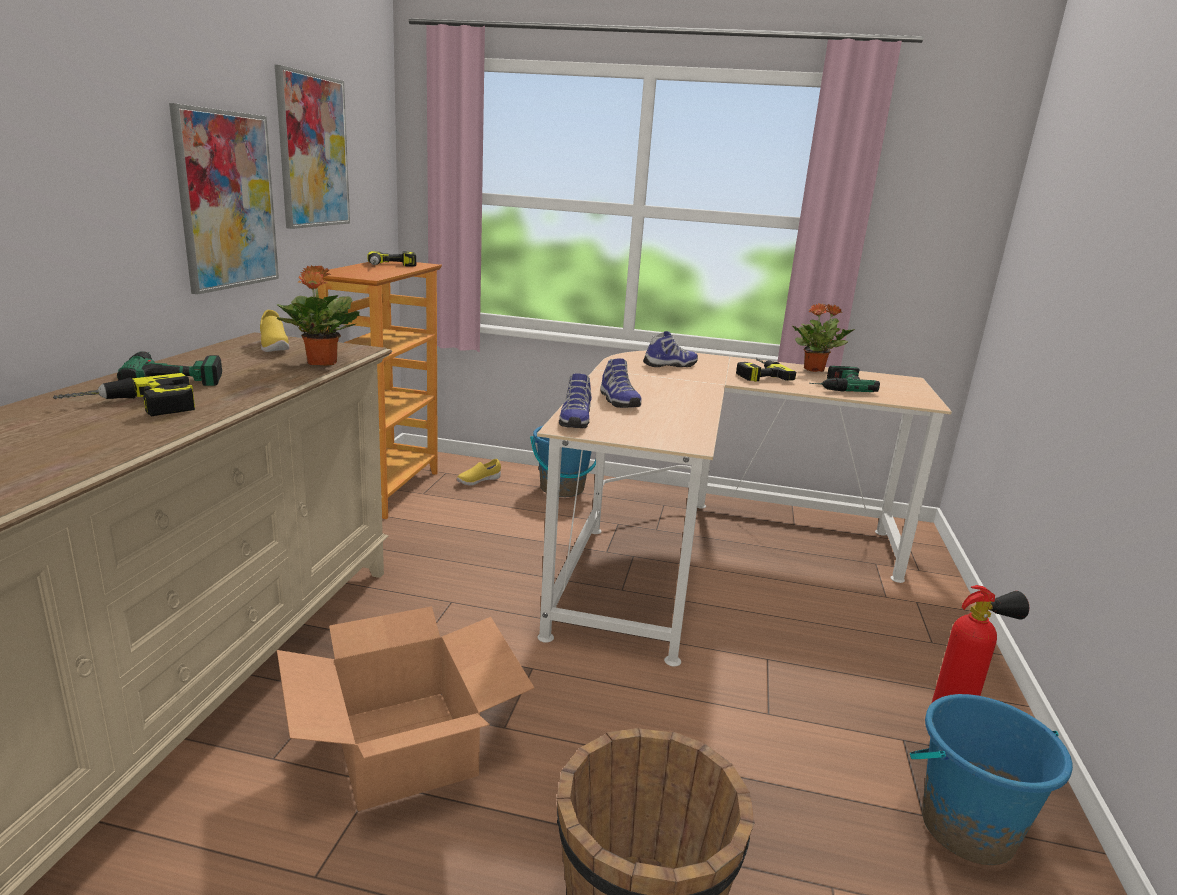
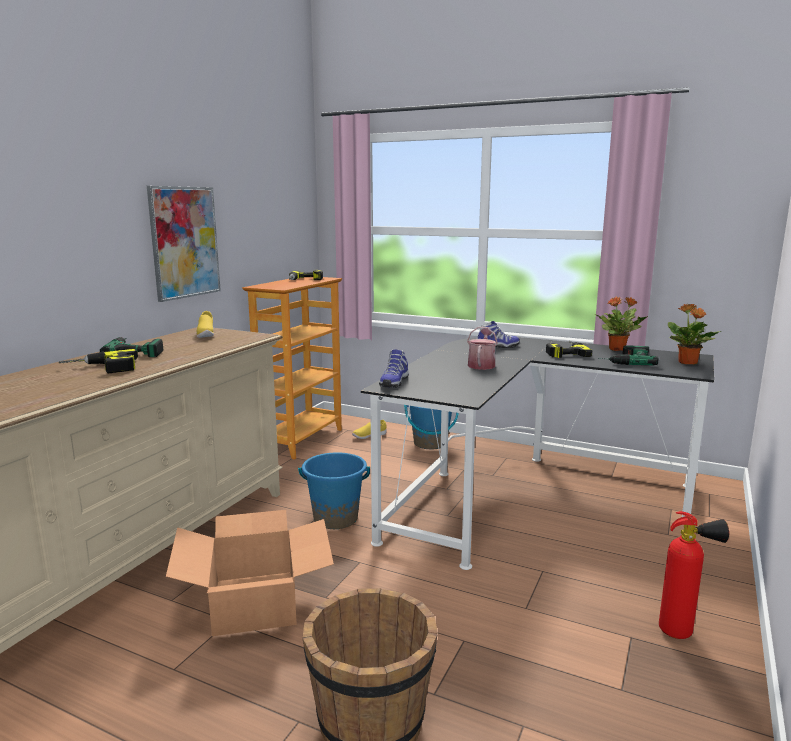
camera: 15 degrees right, 5 degrees down
(313, 151) = (249, 207): picture -> none
(321, 363) = (228, 344): potted plant -> potted plant (687, 363)
(617, 401) = (435, 370): shoe -> none
(670, 392) = (481, 365): none -> watering can
(705, 554) = (524, 494): beige desk -> black desk
(966, 828) = (654, 703): blue bucket -> blue bucket (335, 518)

